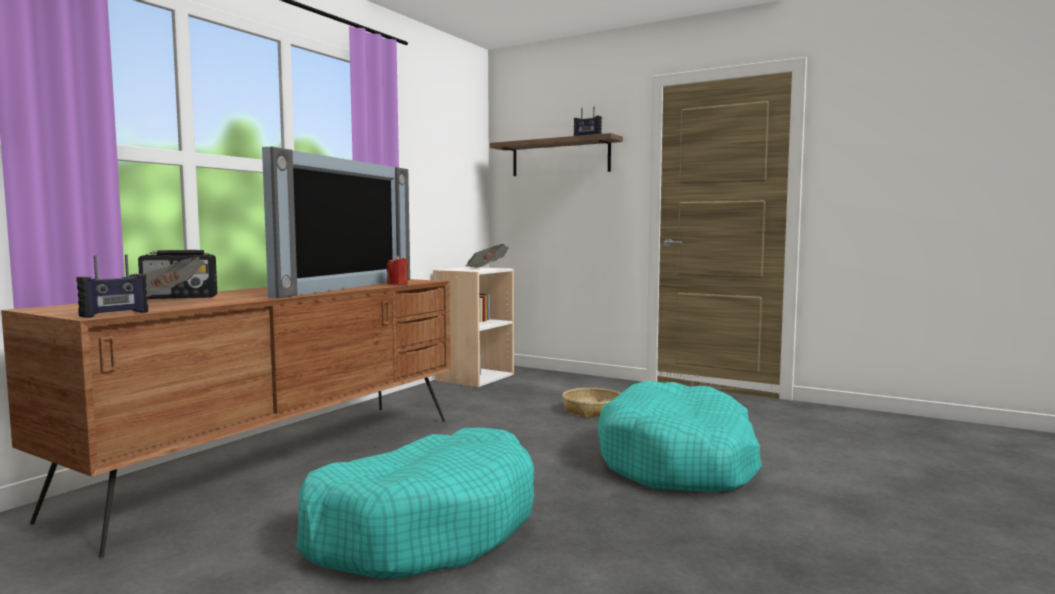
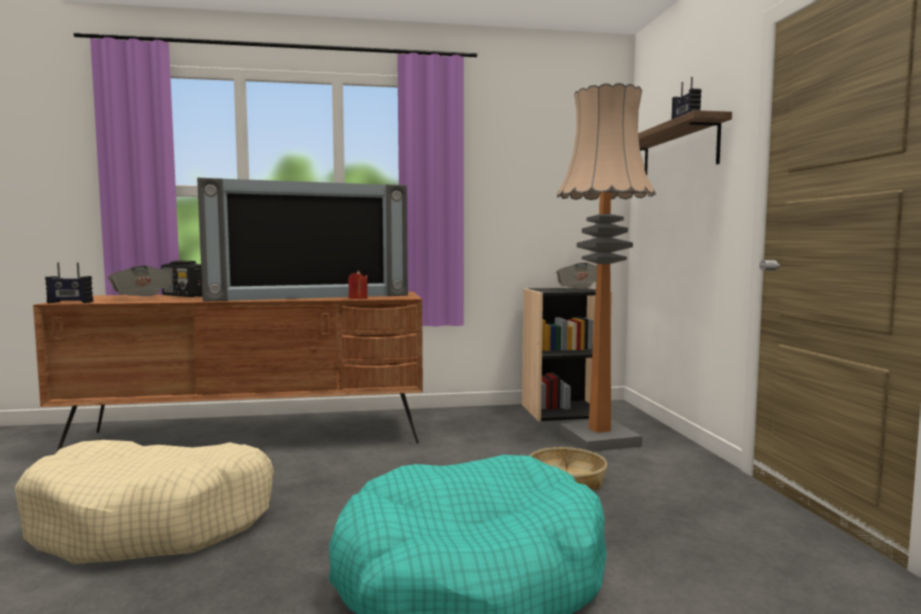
camera: 50 degrees right, 0 degrees up
(424, 527) = (155, 522): turquoise dog bed -> beige dog bed
(474, 377) = (564, 410): white bookcase -> black bookcase
(545, 387) = (599, 439): none -> floor lamp

